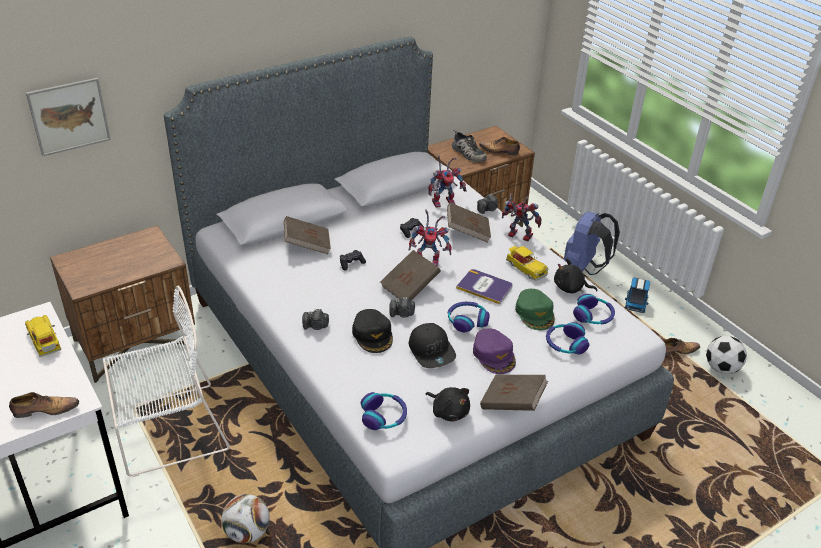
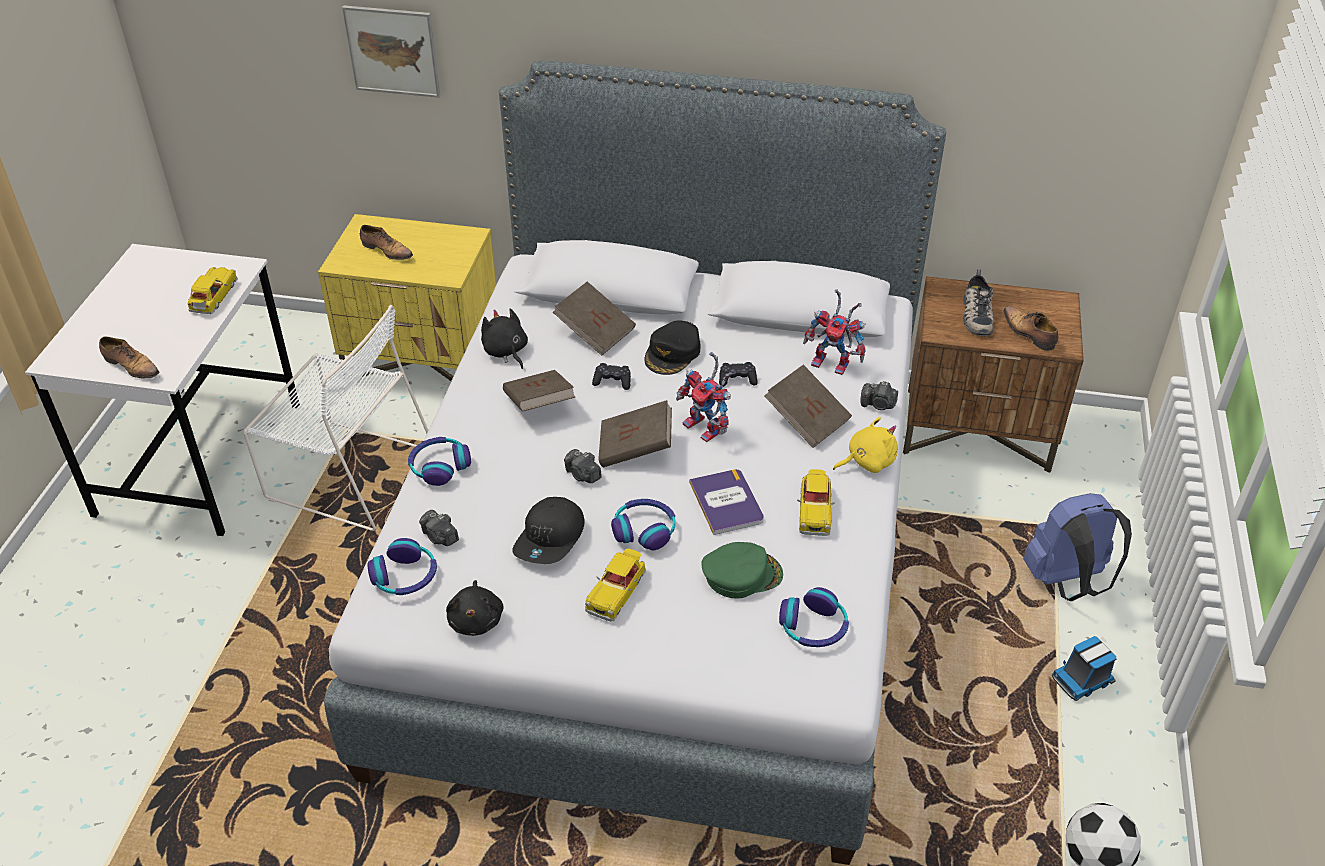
camera: 45 degrees right, 5 degrees up
(136, 342) = (424, 361): brown nightstand -> yellow nightstand
(247, 533) = (292, 628): football -> none
(316, 326) = (477, 432): camera -> camera (440, 537)
(373, 335) = (518, 479): black cap -> black cap (673, 353)
(494, 355) = (616, 591): purple cap -> toy car
(512, 403) = (554, 660): brown book -> brown book (539, 405)
(517, 235) = (867, 461): toy robot -> yellow plush toy
(535, 313) = (741, 574): green cap -> green cap turned 135 degrees counterclockwise
(565, 344) = (721, 637): headphones -> headphones (439, 466)
(570, 288) = (837, 573): black plush toy -> black plush toy (506, 352)
(676, 351) = (1053, 785): shoe -> shoe (387, 251)

